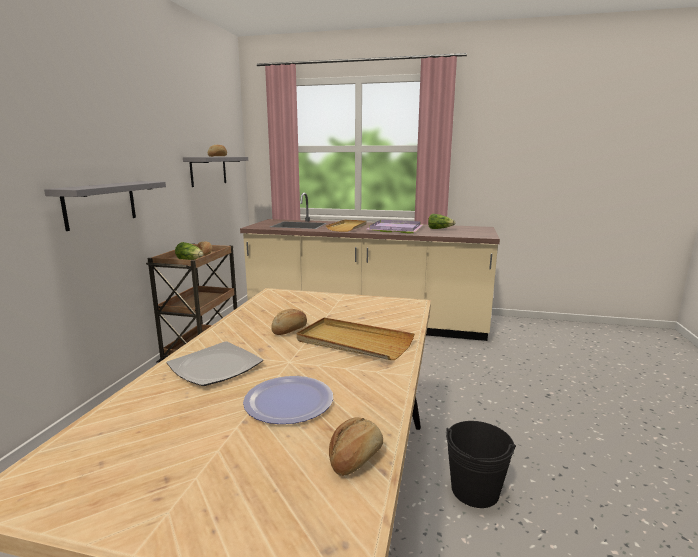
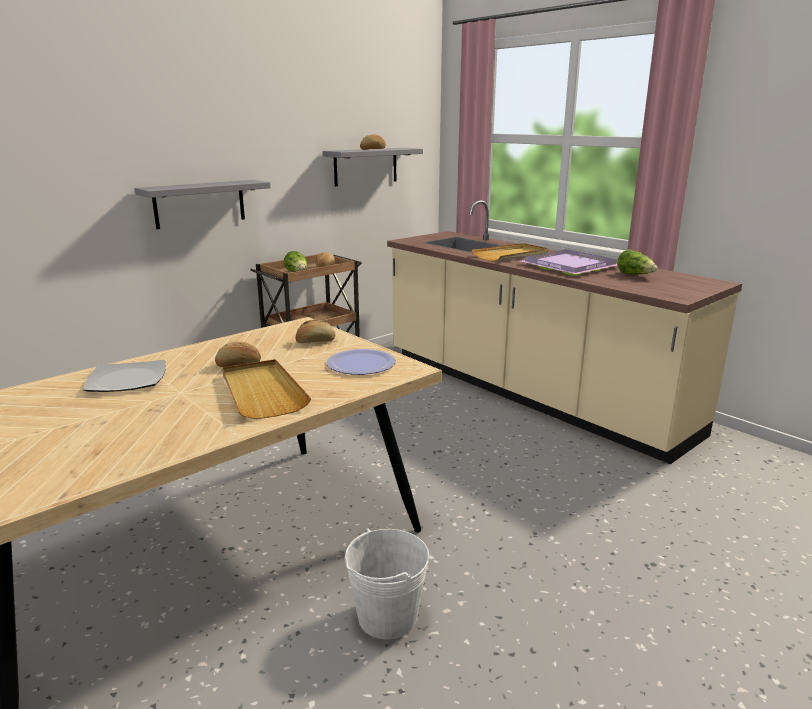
camera: 35 degrees right, 5 degrees up
(289, 401) = (115, 423): plate -> plate (361, 364)
(355, 458) = (67, 479): bread -> bread (315, 341)
(475, 490) = (387, 616): black bucket -> white bucket

